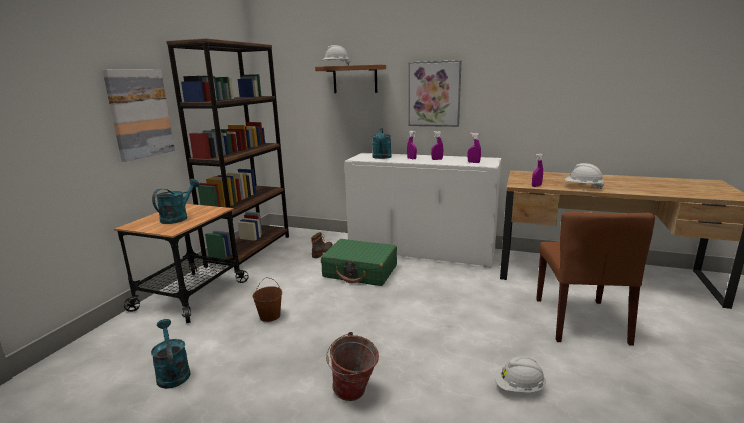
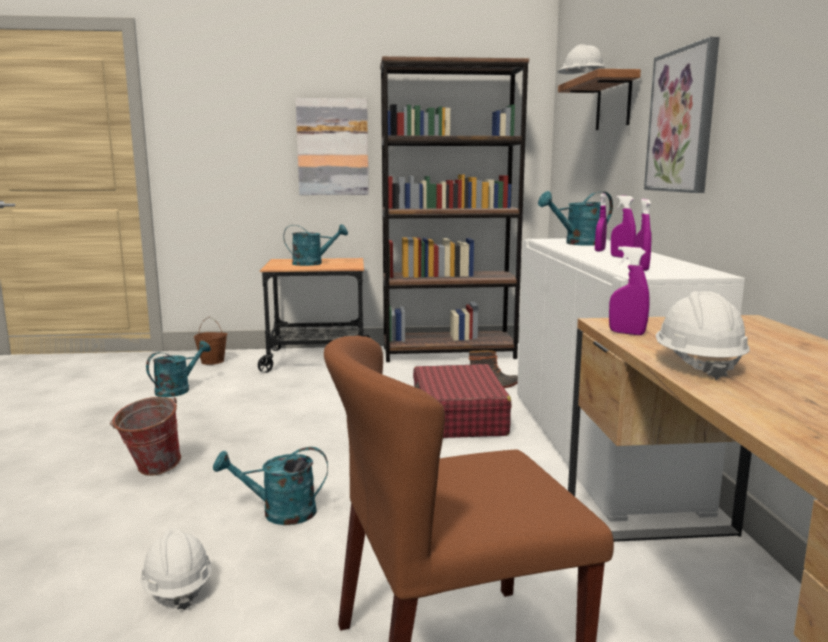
camera: 65 degrees right, 5 degrees down
(269, 316) = (297, 398): brown bucket -> brown bucket (212, 361)
(360, 271) = (458, 417): green suitcase -> red suitcase
(448, 345) = (279, 513): none -> turquoise watering can

